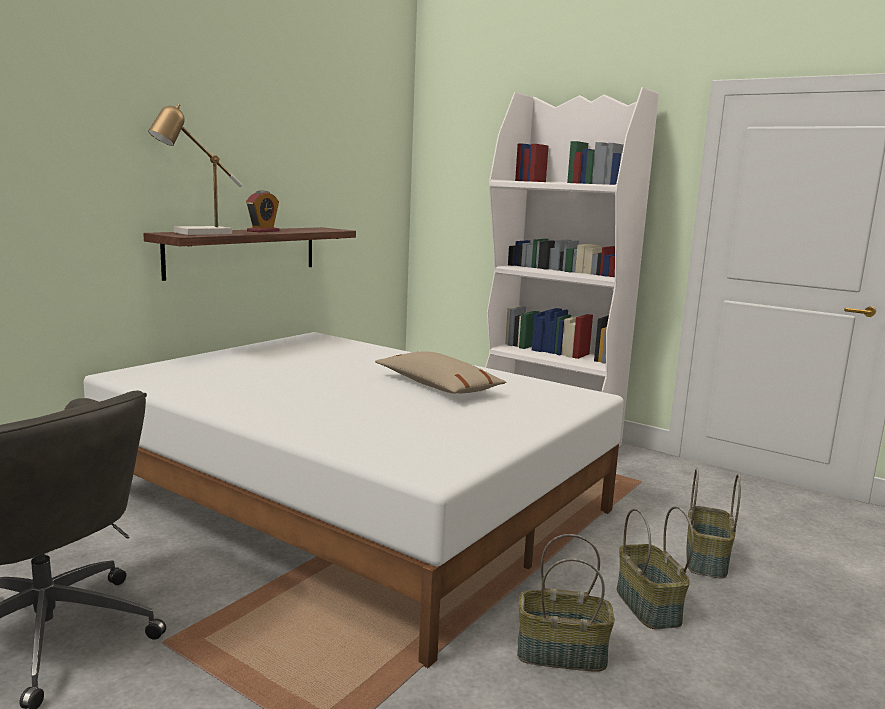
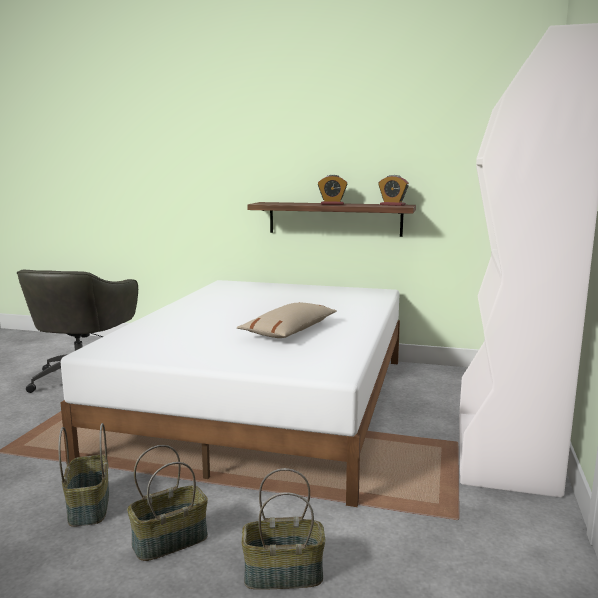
camera: 70 degrees right, 0 degrees up
(196, 233) = (277, 203): table lamp -> none
(316, 228) = (392, 205): none -> alarm clock

